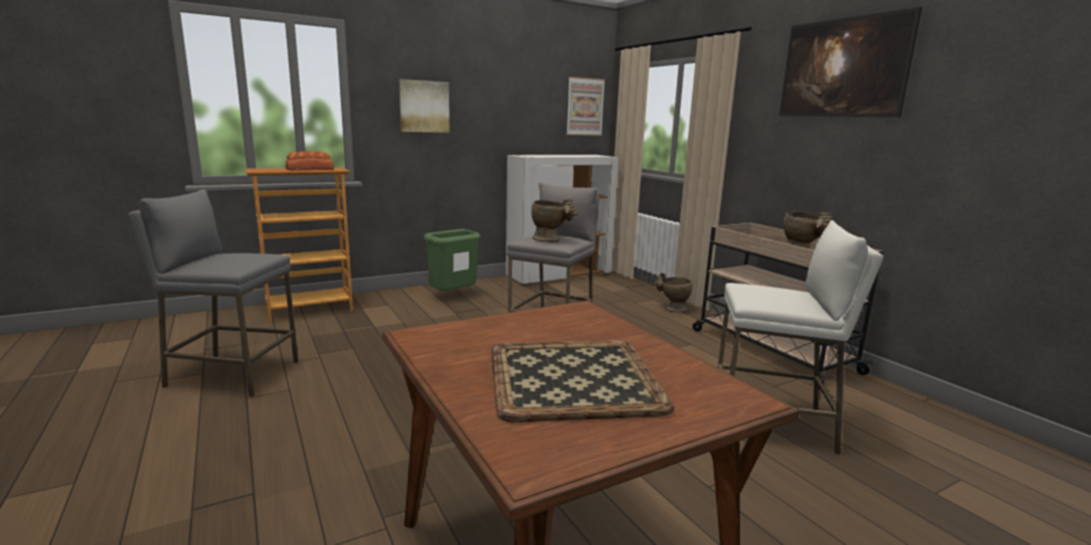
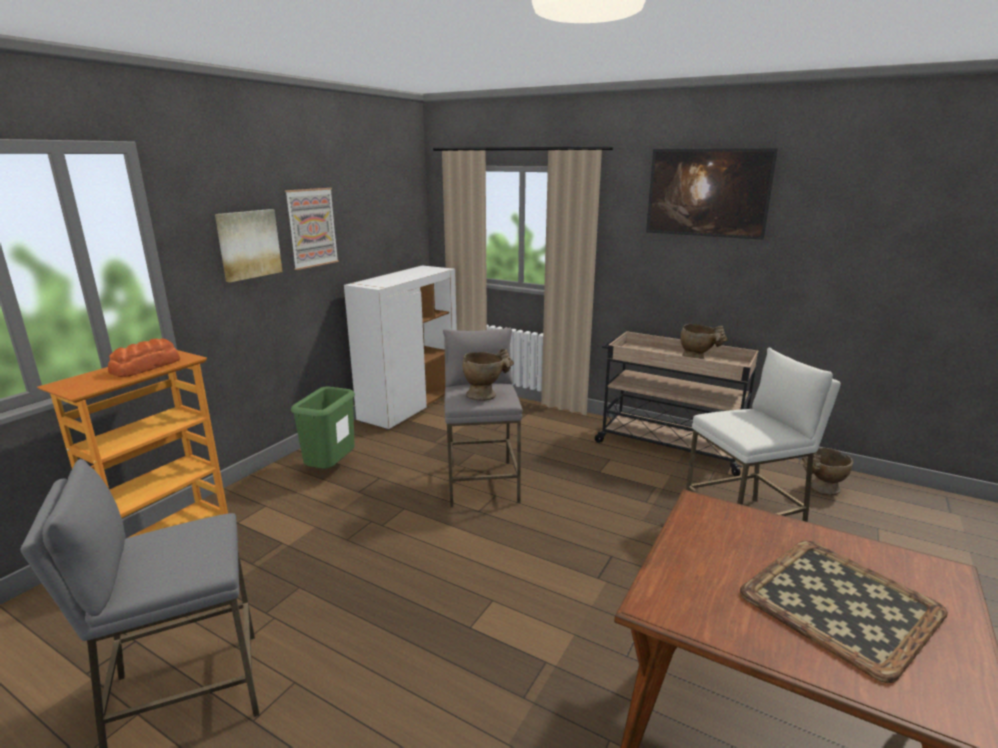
camera: 30 degrees left, 5 degrees up
(585, 107) = (405, 214): picture -> picture (312, 228)
(672, 309) = (554, 421): beige vase -> beige vase (821, 490)

